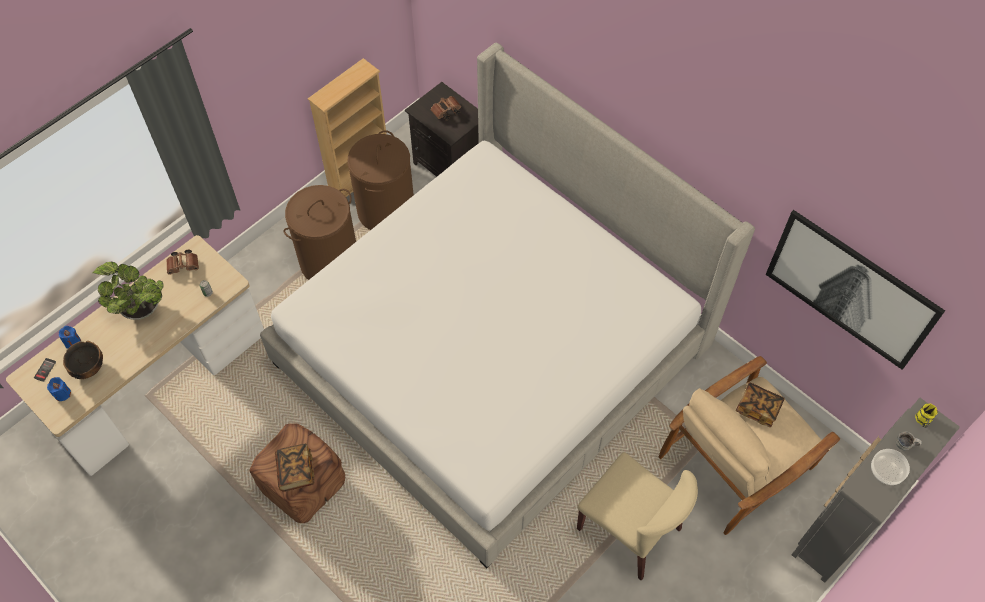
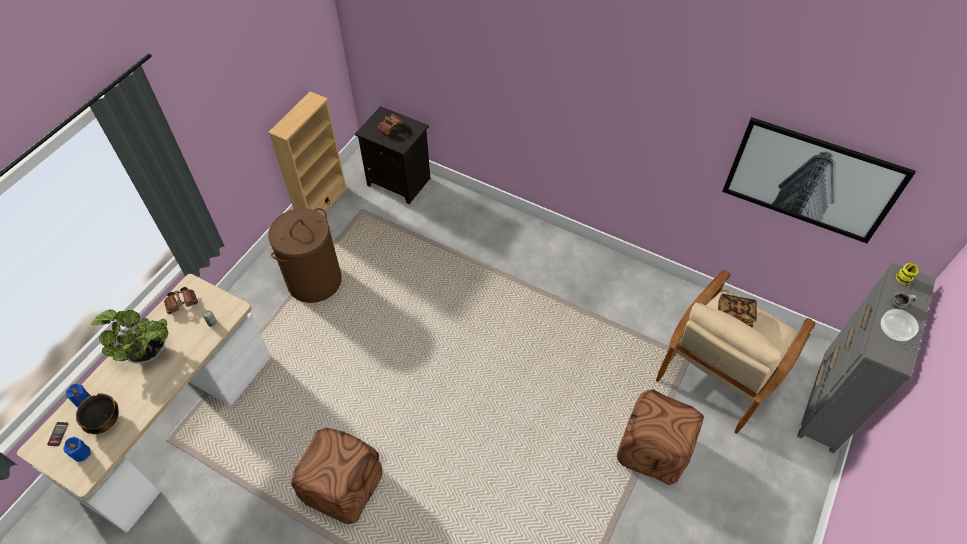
camera: 15 degrees left, 5 degrees down
(296, 471) = (339, 473): book -> none
(386, 210) = (354, 228): brown laundry basket -> none
(492, 353) = (483, 326): bed -> none
(629, 529) = (653, 450): beige chair -> brown ottoman

